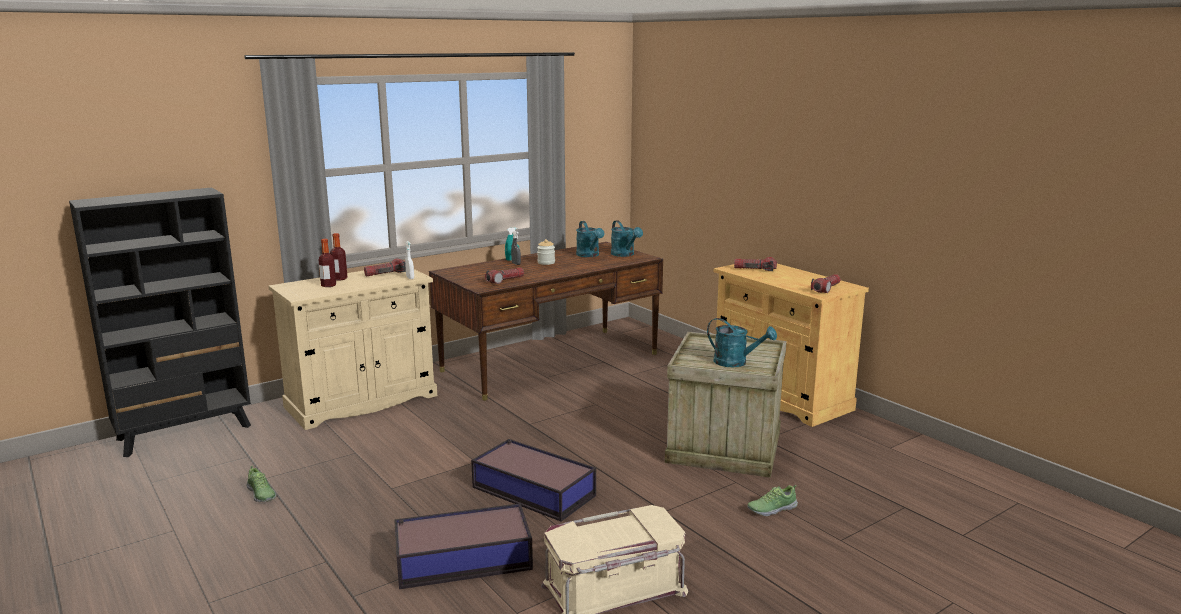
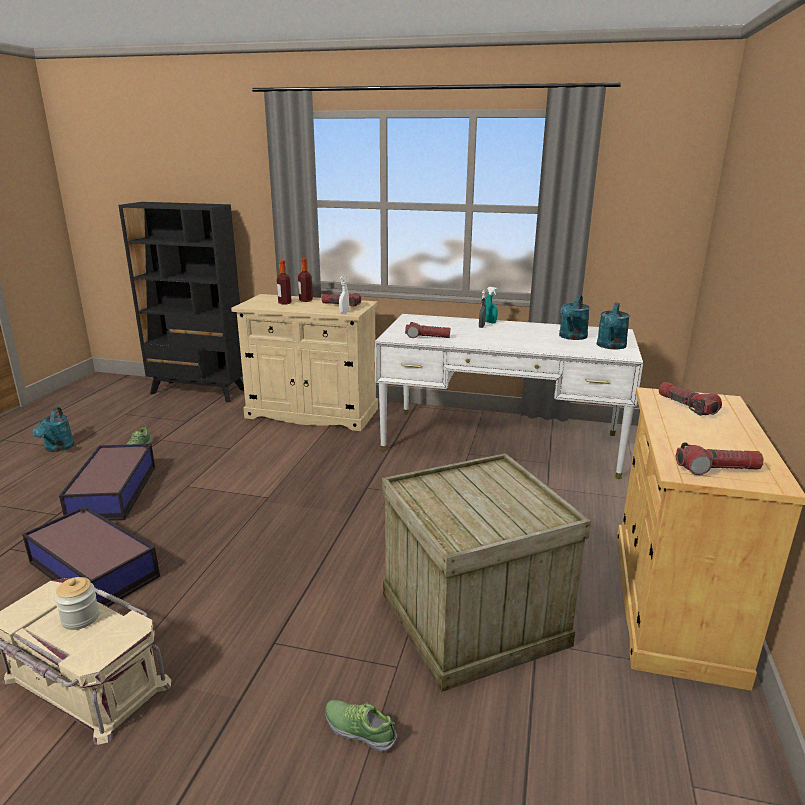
camera: 50 degrees right, 5 degrees up
(532, 490) = (243, 546): storage box -> storage box (114, 492)
(546, 262) = (510, 332): jar -> jar (80, 618)
(550, 362) = (500, 442): brown desk -> white desk
(736, 363) = (461, 514): turquoise watering can -> turquoise watering can (58, 448)

